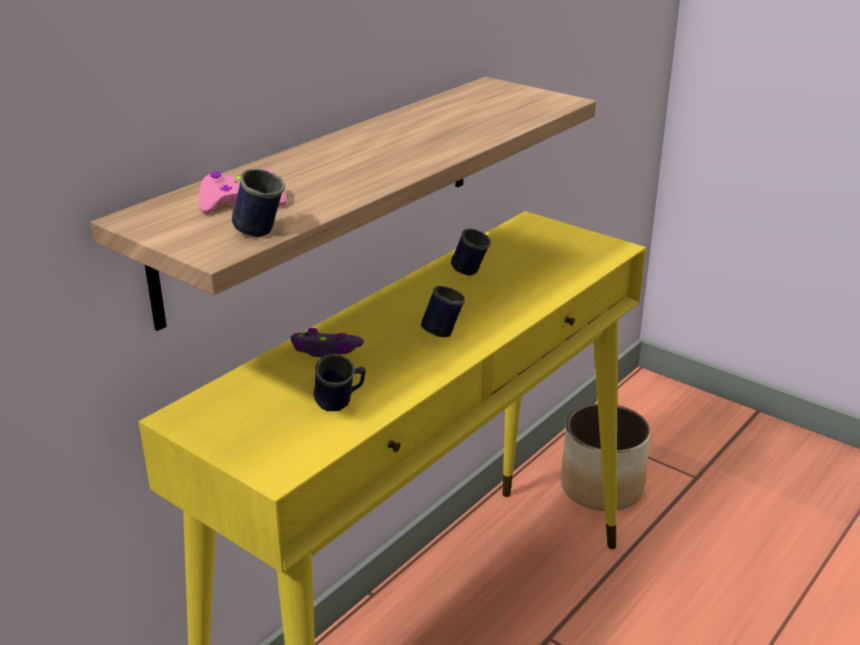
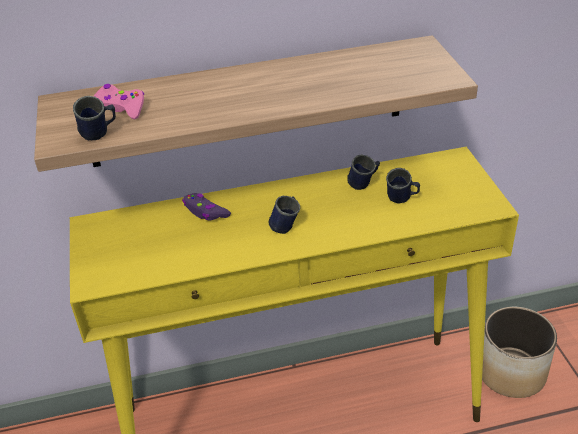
camera: 40 degrees right, 10 degrees up
(341, 405) = (169, 255): blue mug -> blue mug (402, 200)

